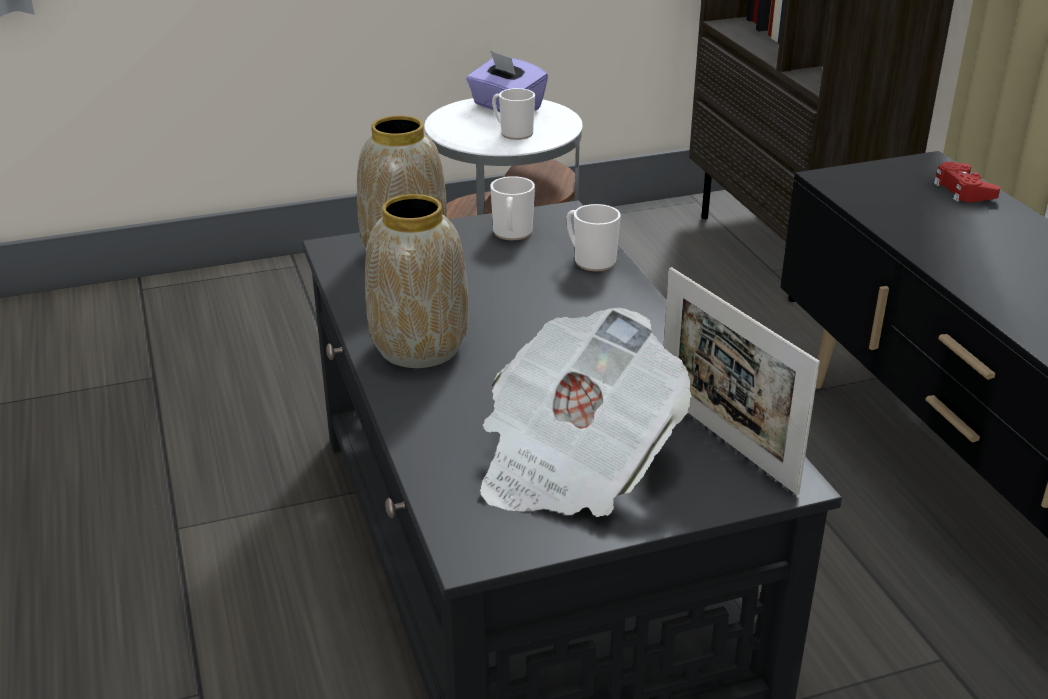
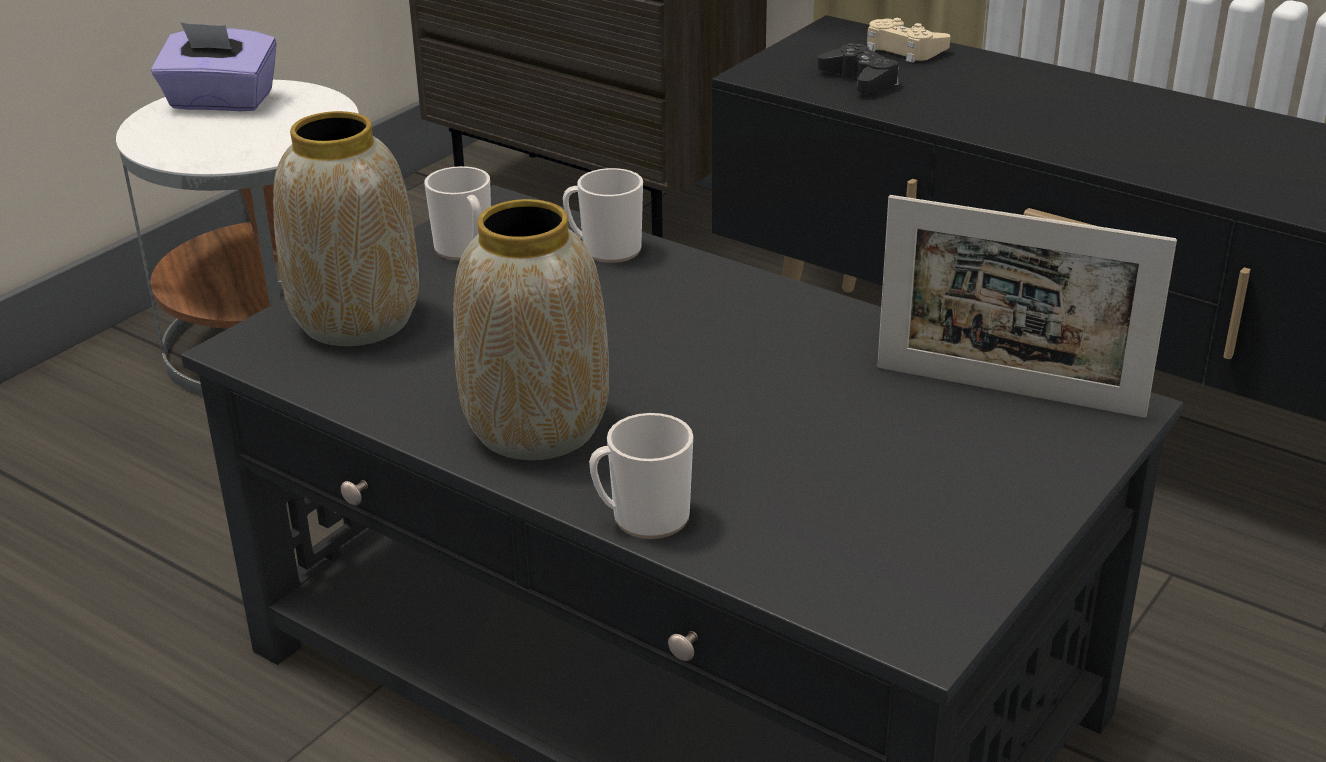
camera: 35 degrees left, 0 degrees up
(513, 133) = (273, 131): mug -> mug (642, 518)
(573, 461) = (890, 481): newspaper -> none
(898, 202) = (859, 80): none -> black game controller
(963, 190) = (903, 49): red game controller -> beige game controller

